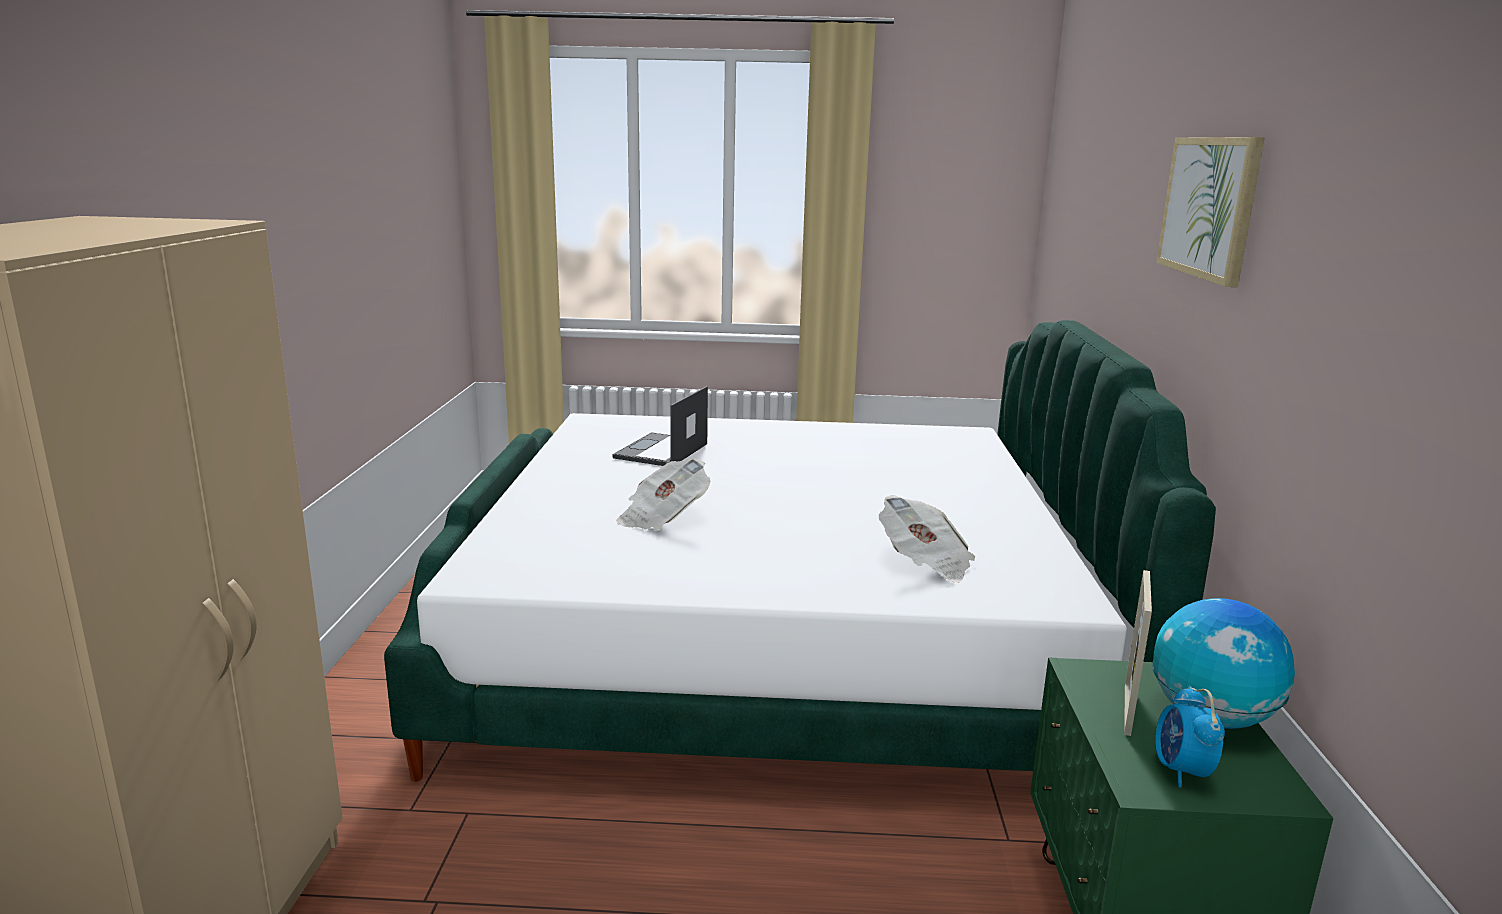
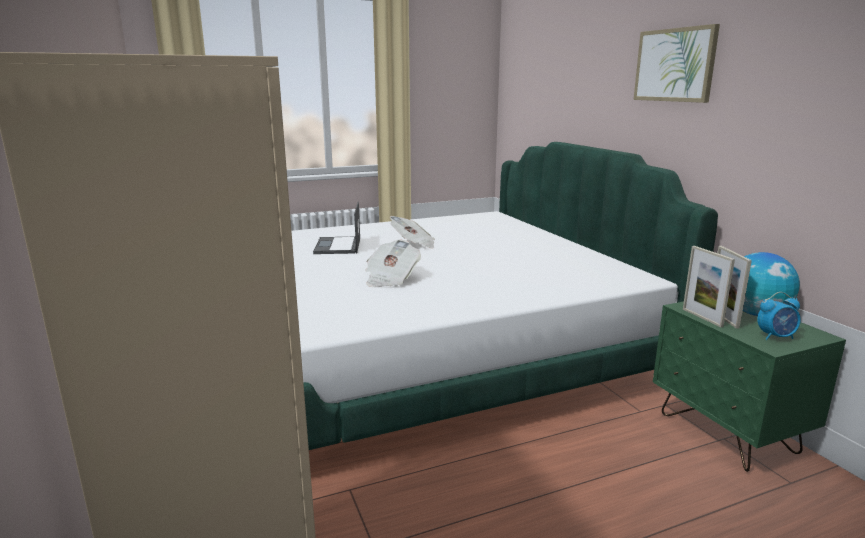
camera: 25 degrees left, 0 degrees up
(925, 563) = (557, 275): newspaper -> newspaper (413, 244)
(1087, 698) = (702, 317): none -> picture frame
(1181, 771) = (776, 337): alarm clock -> alarm clock turned 75 degrees counterclockwise

